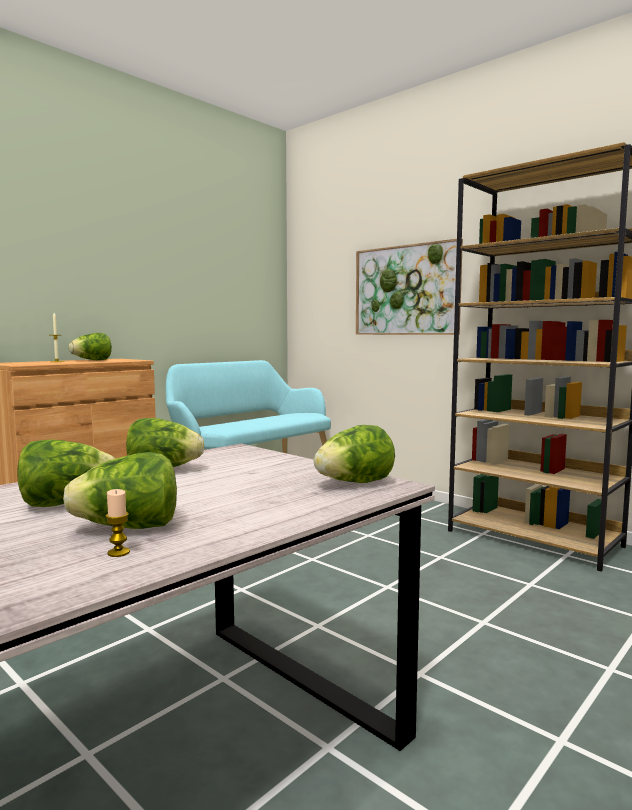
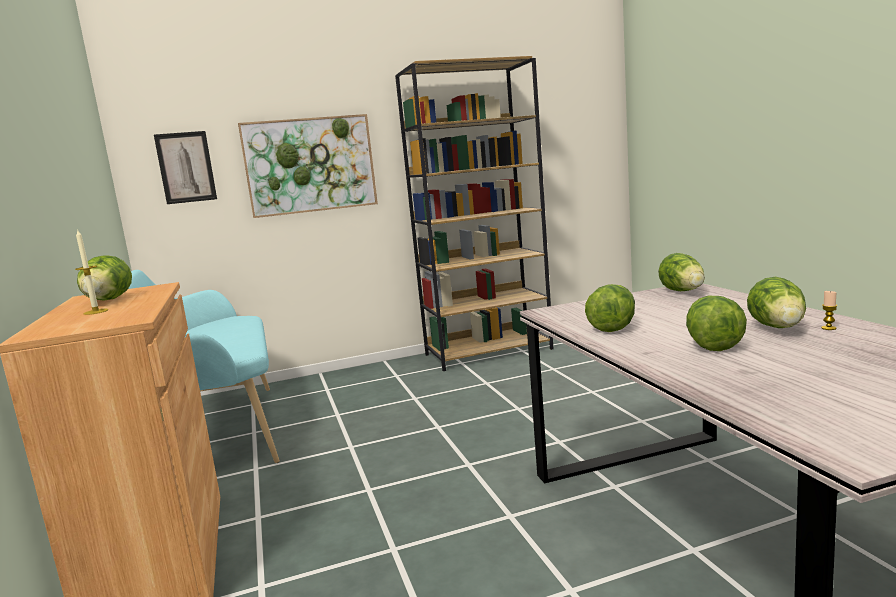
camera: 60 degrees left, 5 degrees up
(323, 288) = (186, 167): none -> picture

